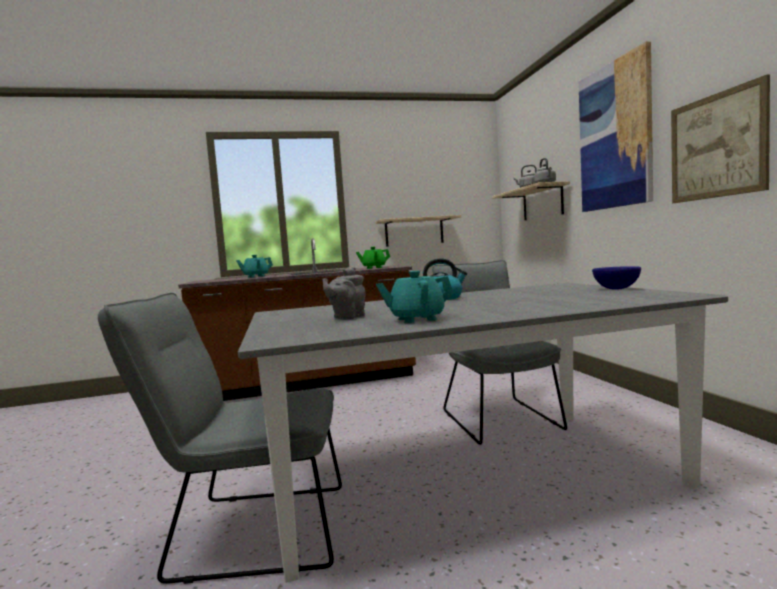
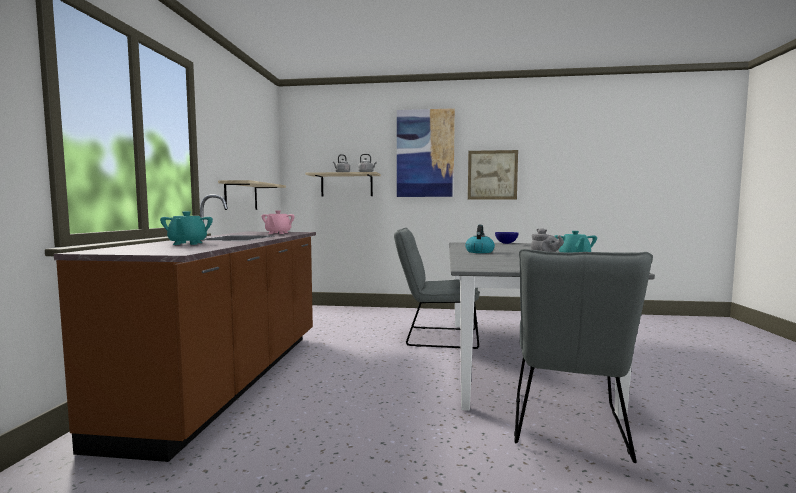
camera: 70 degrees left, 0 degrees up
(374, 268) = (278, 233): green teapot -> pink teapot

